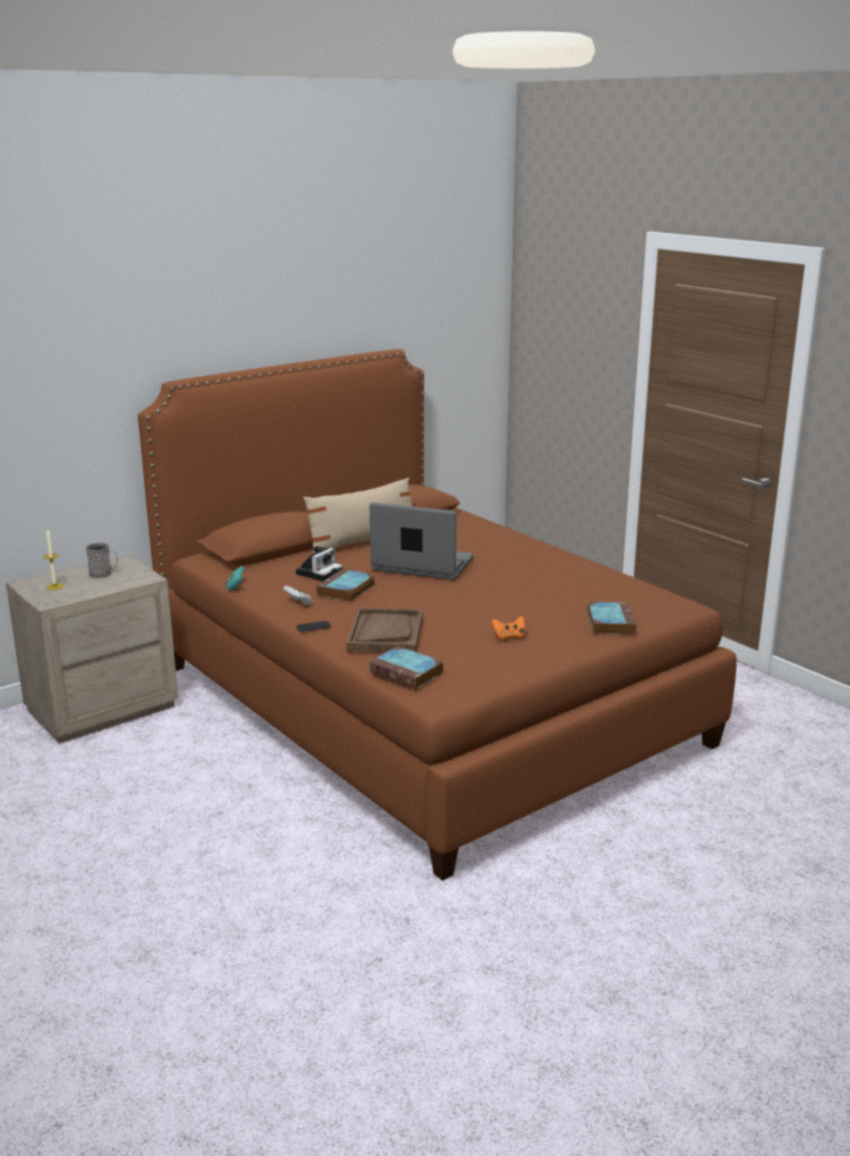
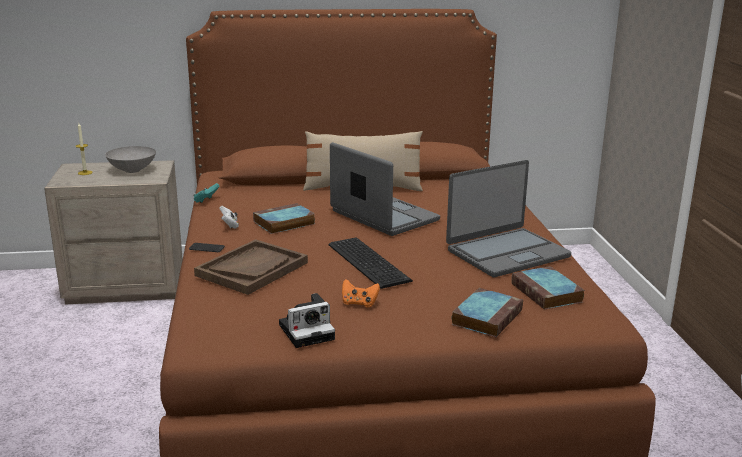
camera: 30 degrees right, 0 degrees up
(104, 573) = (132, 170): grey mug -> grey bowl
(319, 572) = (288, 204): camera -> camera (308, 331)
(408, 673) = (210, 312): book -> book (548, 293)
(469, 604) = (369, 261): none -> keyboard
(559, 573) = (506, 253): none -> laptop

